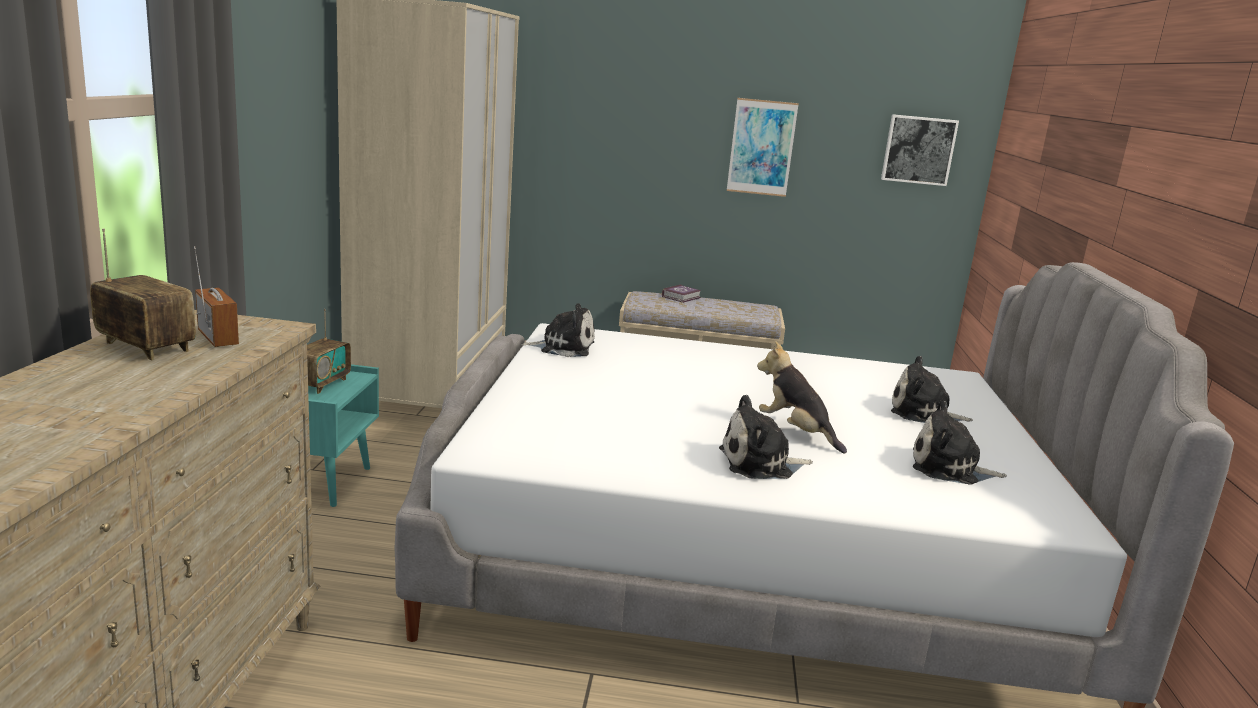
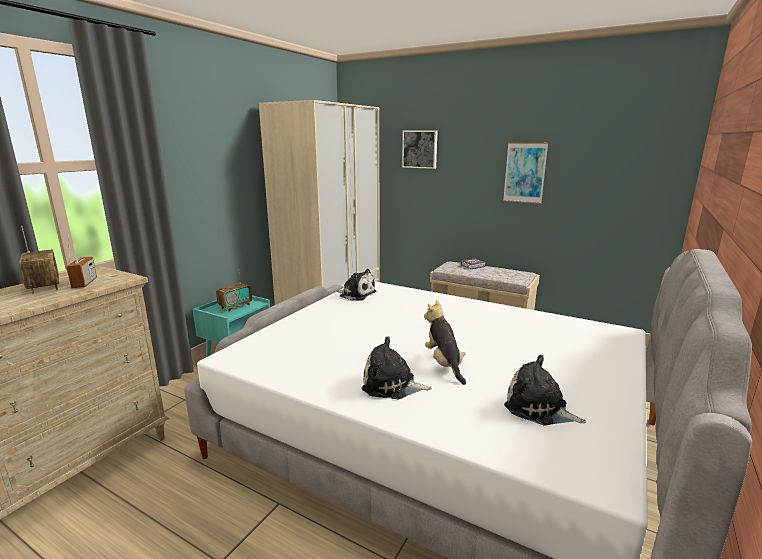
camera: 25 degrees right, 0 degrees up
(918, 150) = (636, 168): picture -> picture (420, 149)
(923, 413) = (561, 359): plush toy -> none

